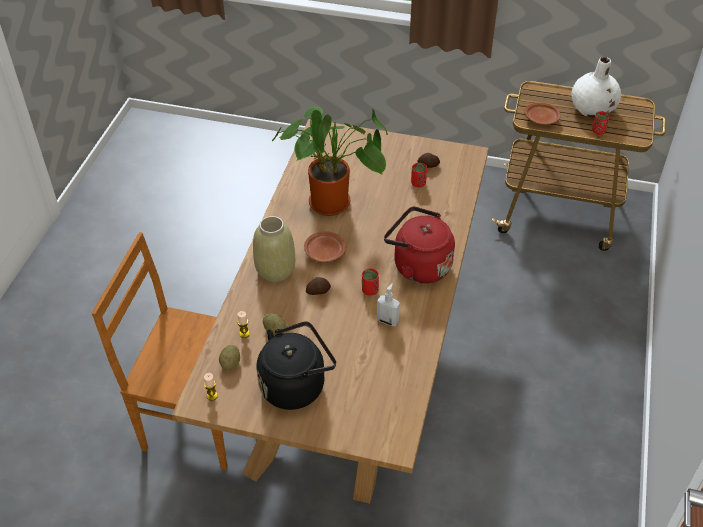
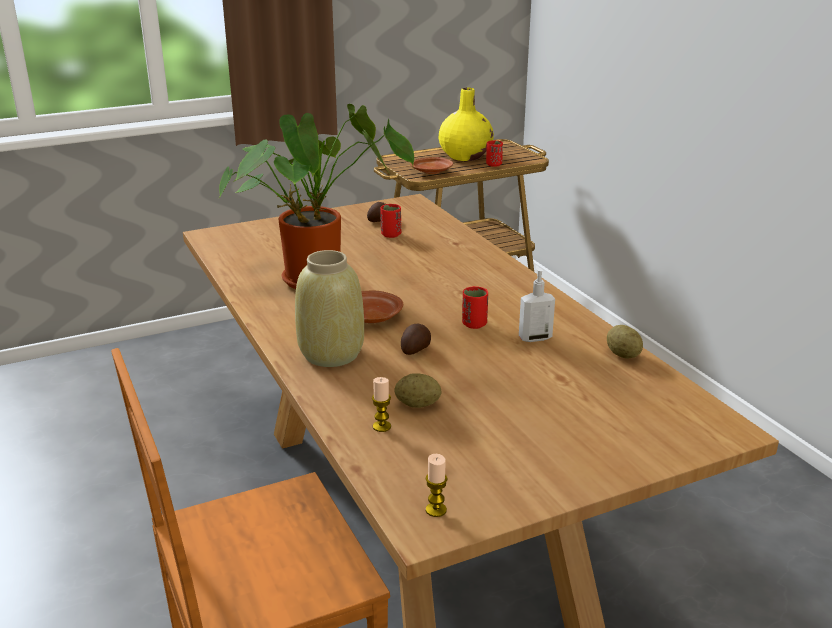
camera: 40 degrees left, 20 degrees down
(230, 363) = (409, 464): potato -> potato (623, 355)
(296, 385) = (528, 439): black kettle -> none
(418, 265) = (492, 287): red kettle -> none
(592, 109) = (465, 156): white vase -> yellow vase

